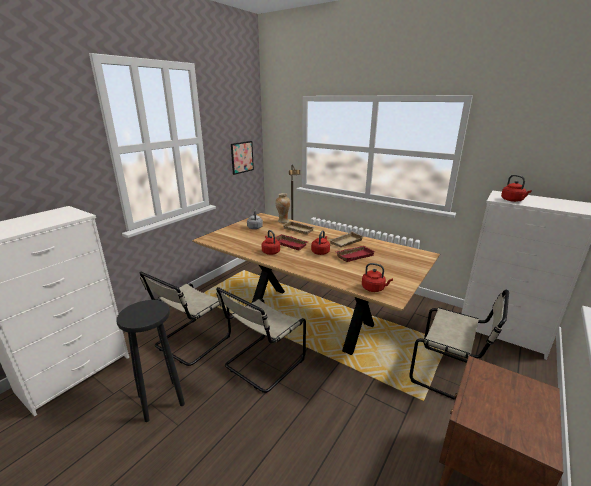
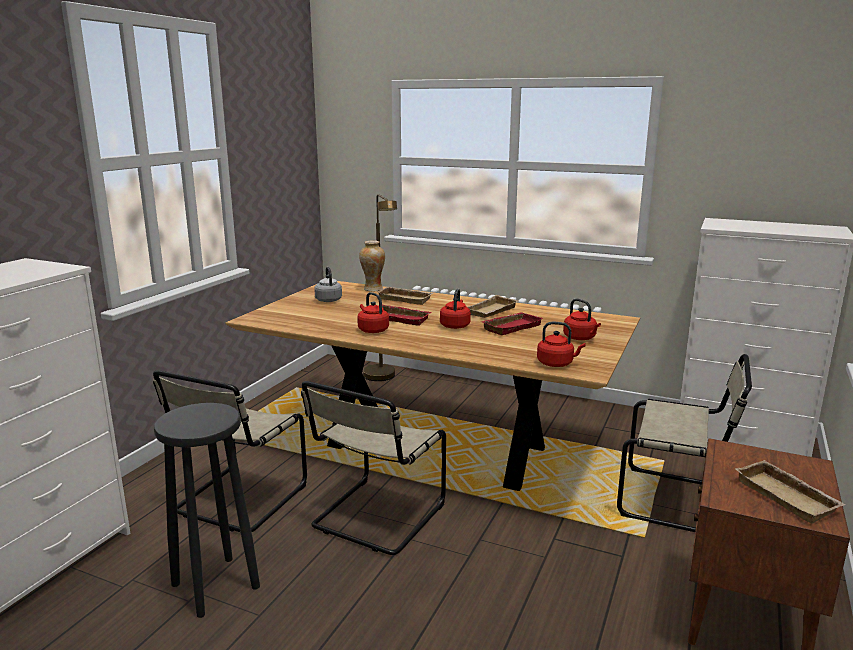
camera: 10 degrees left, 5 degrees down
(242, 157) = (287, 185): picture -> none
(513, 200) = (737, 227): red kettle -> red kettle (581, 338)
(519, 420) = (788, 496): none -> beige tray

